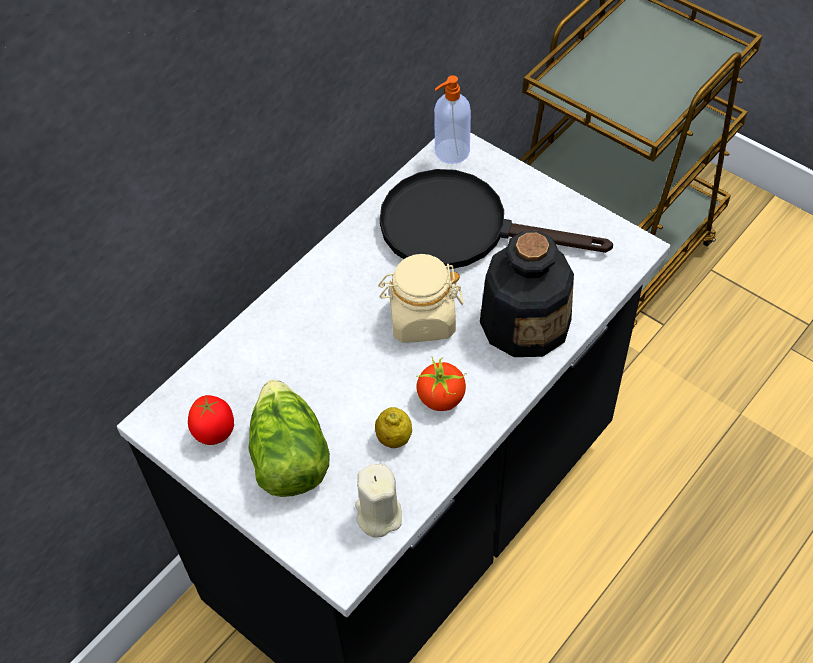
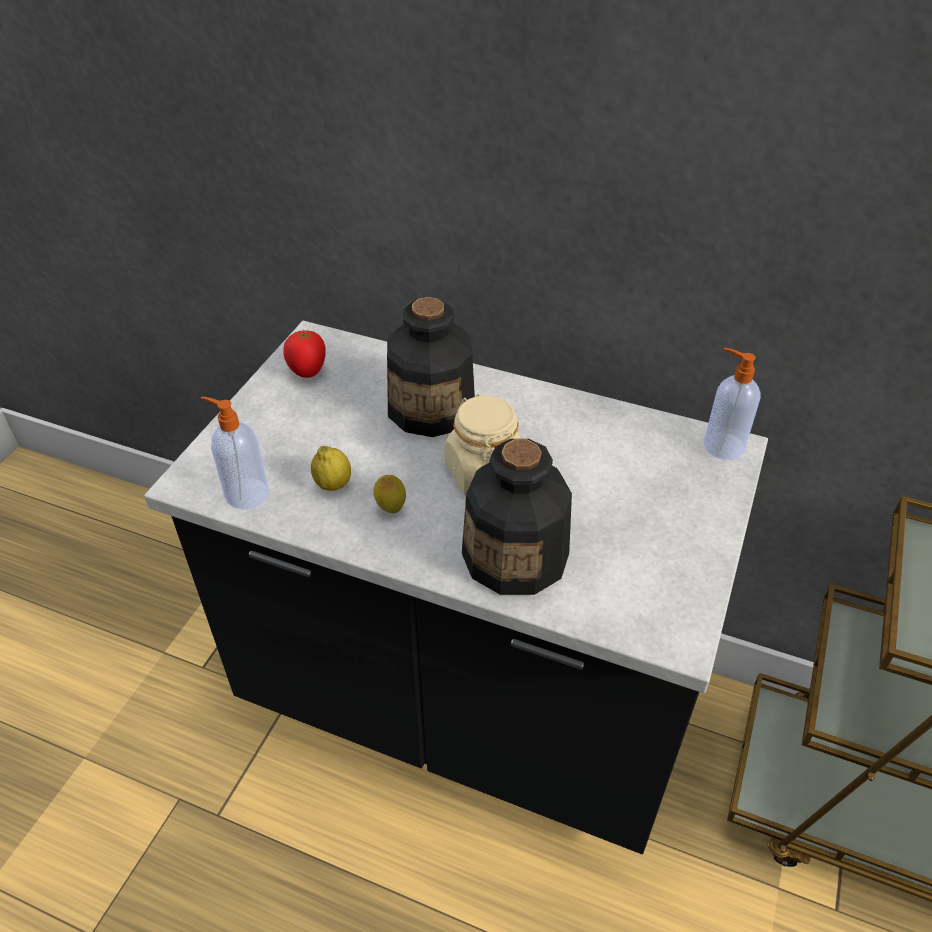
camera: 70 degrees right, 10 degrees down
(288, 456) = (295, 420): lettuce -> none
(320, 338) = (432, 408): none -> bottle
(378, 515) = (245, 493): beige candle -> soap dispenser
(441, 398) = (391, 509): tomato -> lemon
(462, 228) = (619, 477): black frying pan -> none

